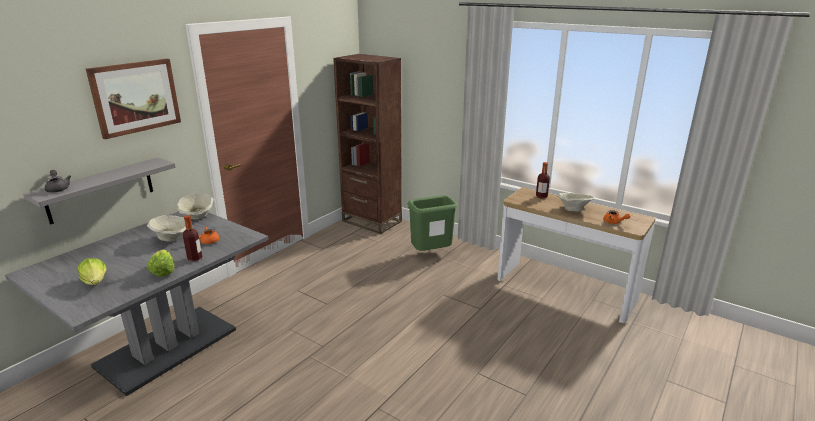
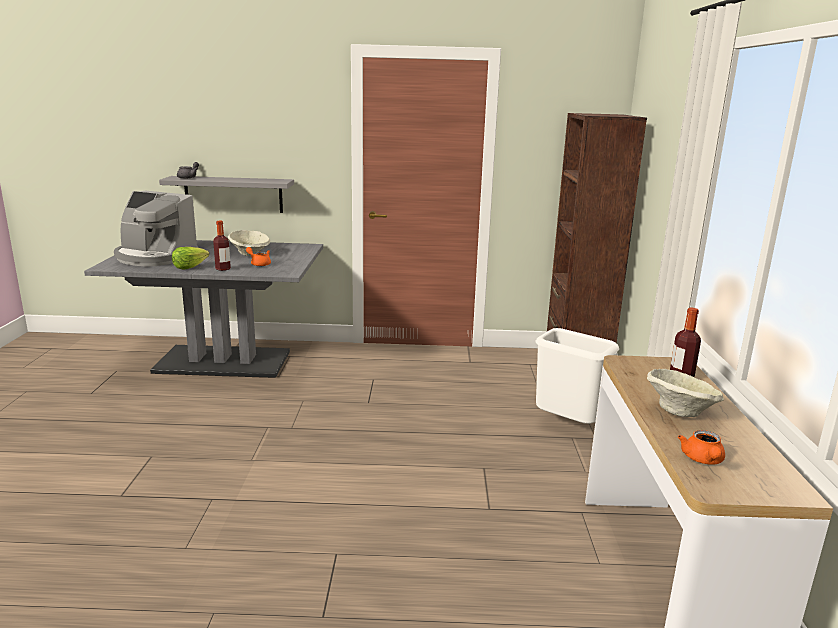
camera: 55 degrees right, 5 degrees down
(96, 282) = (154, 257): lettuce -> coffee machine
(135, 97) = (282, 112): picture -> none
(198, 217) = (302, 250): beige bowl -> none
(431, 254) = (568, 427): green trash can -> white trash can

